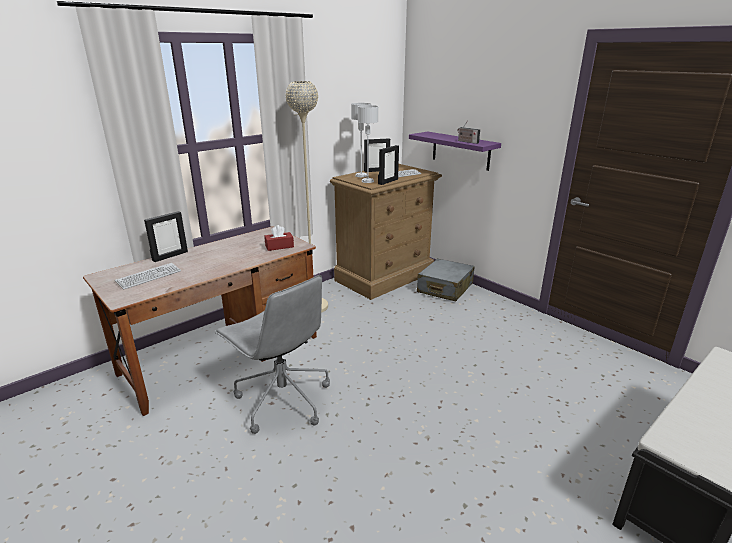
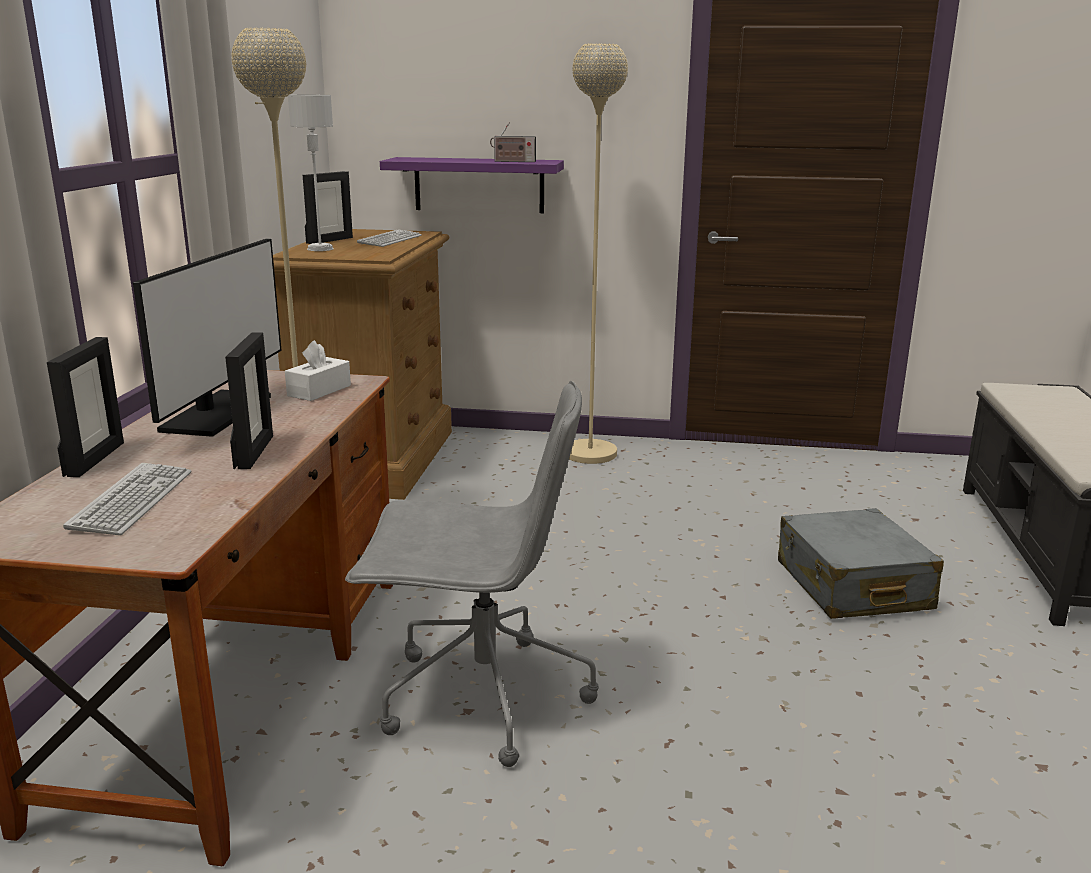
camera: 40 degrees left, 5 degrees down
(232, 247) = (217, 413): none -> monitor
(279, 246) = (319, 390): red tissue box -> white tissue box
(367, 181) = (354, 253): grey table lamp -> none
(388, 181) = (394, 250): picture frame -> picture frame (254, 452)
(445, 288) = (503, 448): grey suitcase -> grey suitcase (852, 586)
(482, 305) = (589, 453): none -> beige floor lamp

